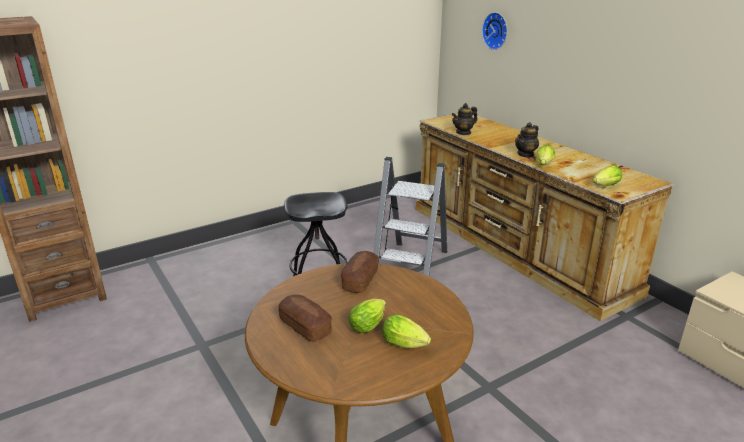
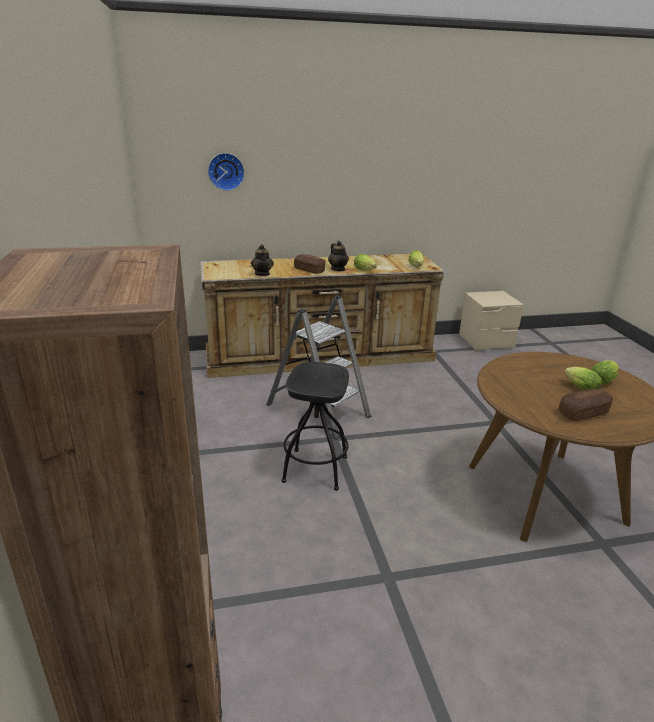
camera: 70 degrees left, 0 degrees up
(360, 280) = (510, 379): bread -> bread (309, 270)

